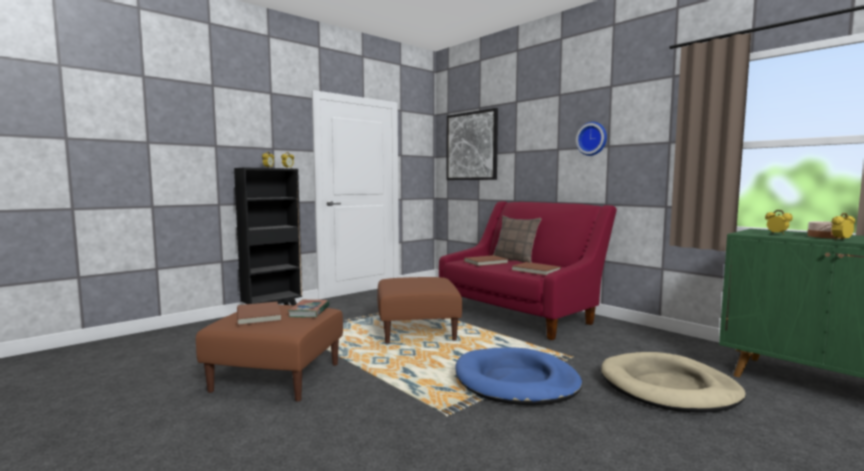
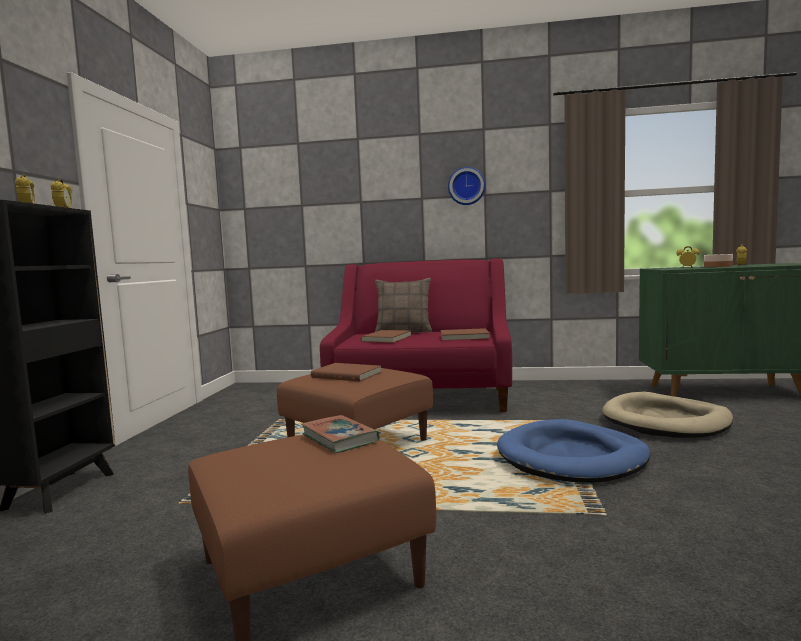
camera: 40 degrees left, 0 degrees up
(260, 315) = (281, 467): brown book -> brown book (347, 374)
(471, 146) = (289, 194): picture -> none

